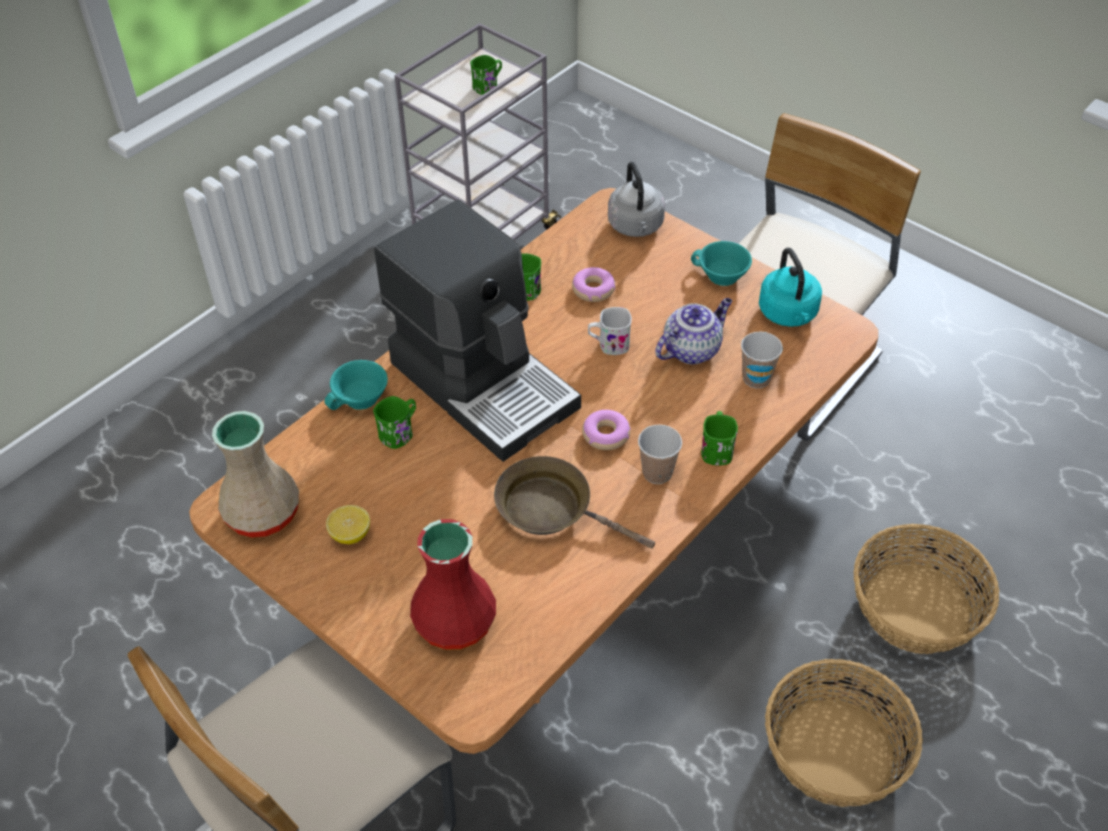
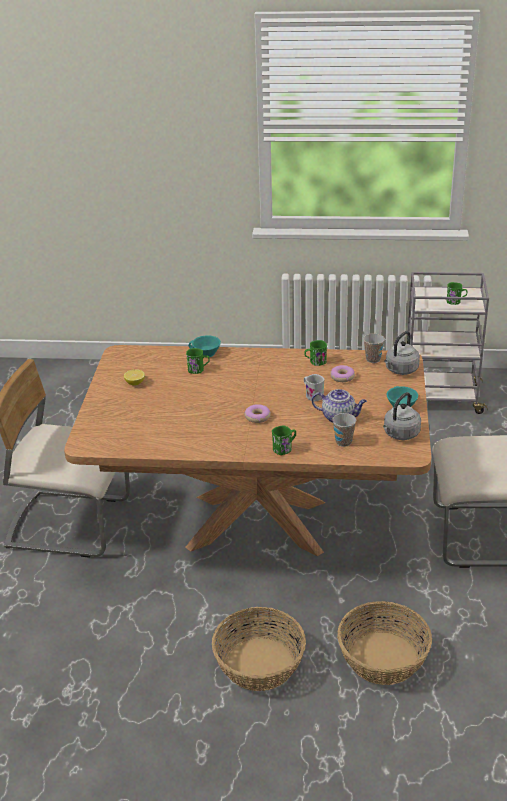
camera: 55 degrees right, 15 degrees down
(260, 513) = (123, 360): beige vase -> none
(456, 622) = (118, 425): red vase -> none
(484, 382) = (250, 376): coffee machine -> none
(551, 509) = (200, 421): brown frying pan -> none
(657, 473) = (251, 439): cup -> cup (373, 359)
(788, 314) = (400, 434): turquoise kettle -> grey kettle

